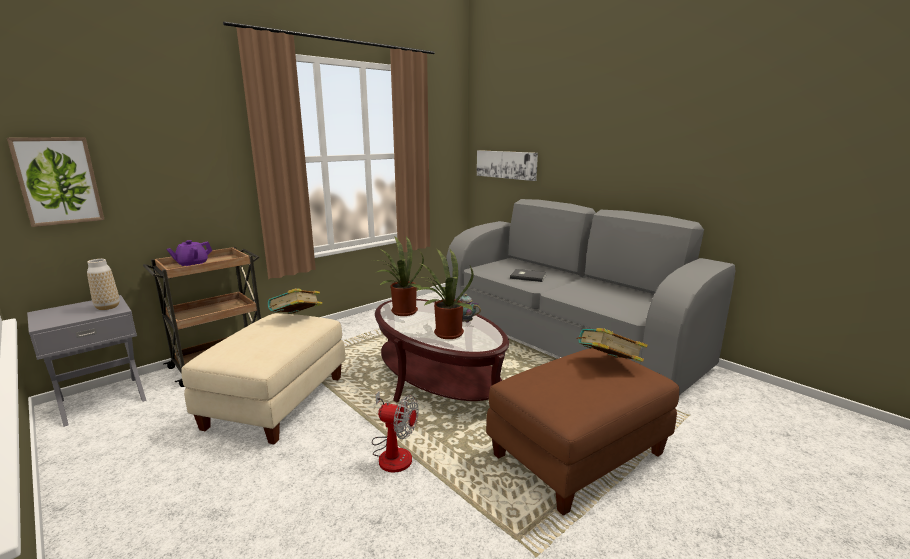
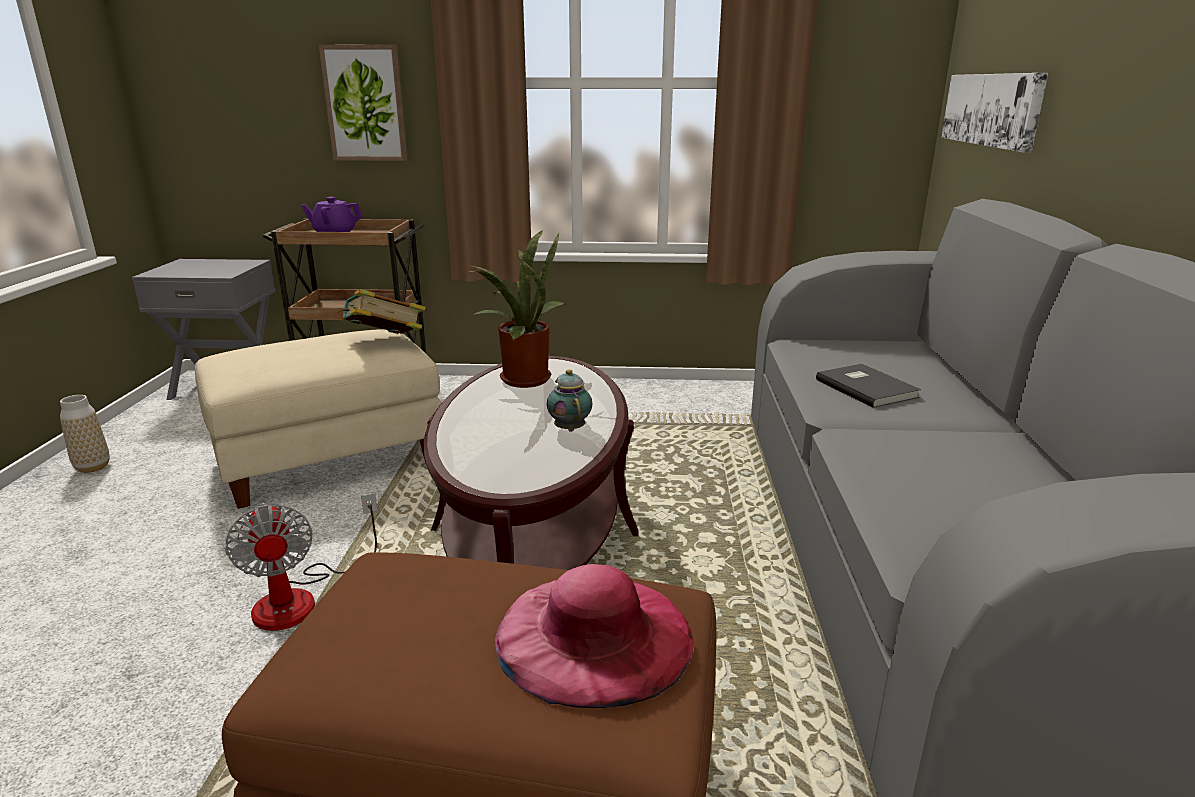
camera: 45 degrees right, 5 degrees up
(58, 181) = (209, 98): picture -> picture (365, 104)
(107, 307) = (227, 269): vase -> vase (93, 467)
(445, 334) = (493, 436): potted plant -> none
(607, 364) = (594, 635): book -> pink hat

